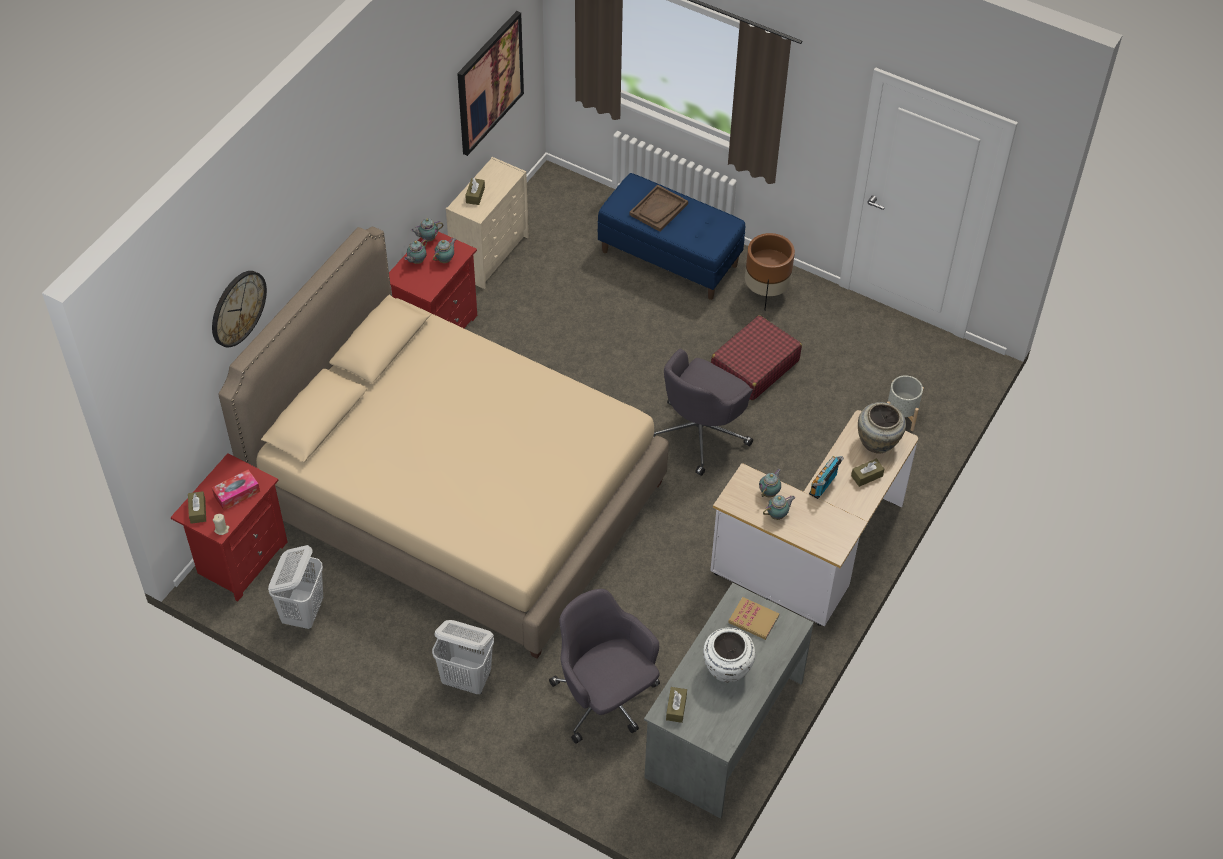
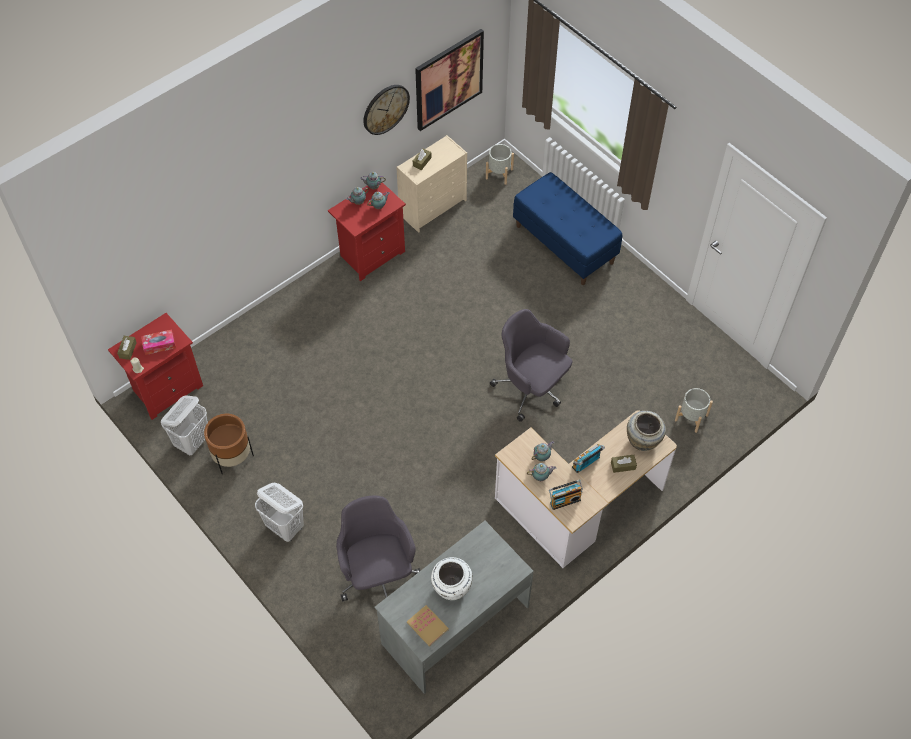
camera: 20 degrees right, 5 degrees up
(237, 308) = (179, 211): wall clock -> wall clock (385, 109)
(458, 497) = (335, 386): beige bed -> none
(555, 196) = (499, 174): none -> grey planter
(658, 209) = (560, 206): brown tray -> none
(676, 708) = (401, 606): brown tissue box -> none
(700, 433) = (531, 388): grey office chair -> grey office chair turned 75 degrees clockwise
(753, 619) = (488, 554): book -> book (427, 626)
(754, 366) = (594, 346): red suitcase -> none
(766, 292) = (627, 290): brown planter -> brown planter (232, 457)
(816, 533) = (564, 500): none -> radio

